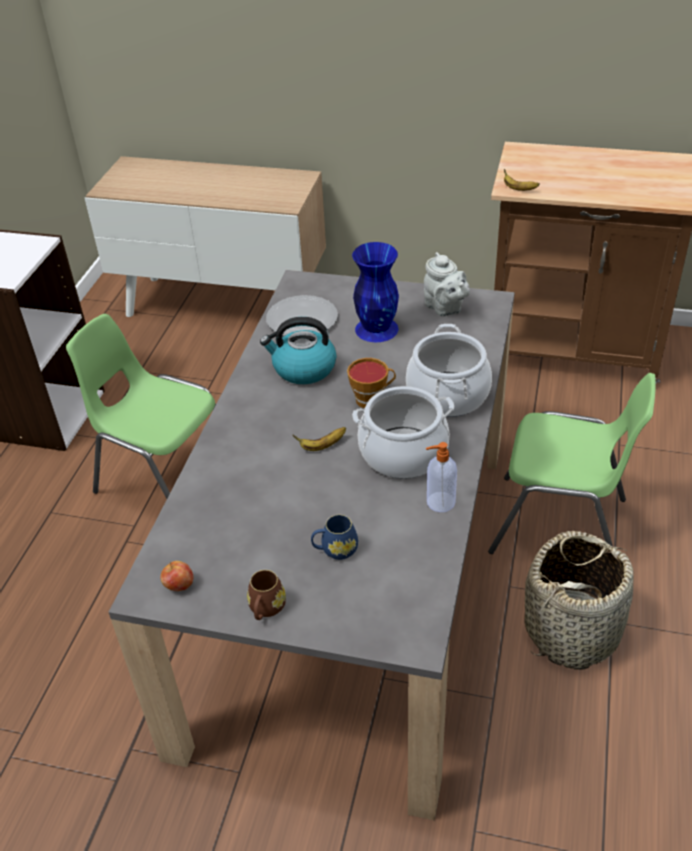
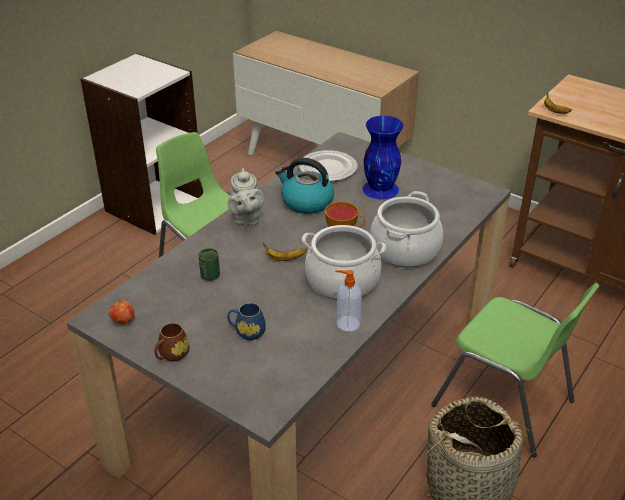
camera: 20 degrees right, 5 degrees down
(249, 494) = (210, 276): none -> green cup
(445, 308) = (444, 188): grey teapot -> grey teapot (246, 219)

